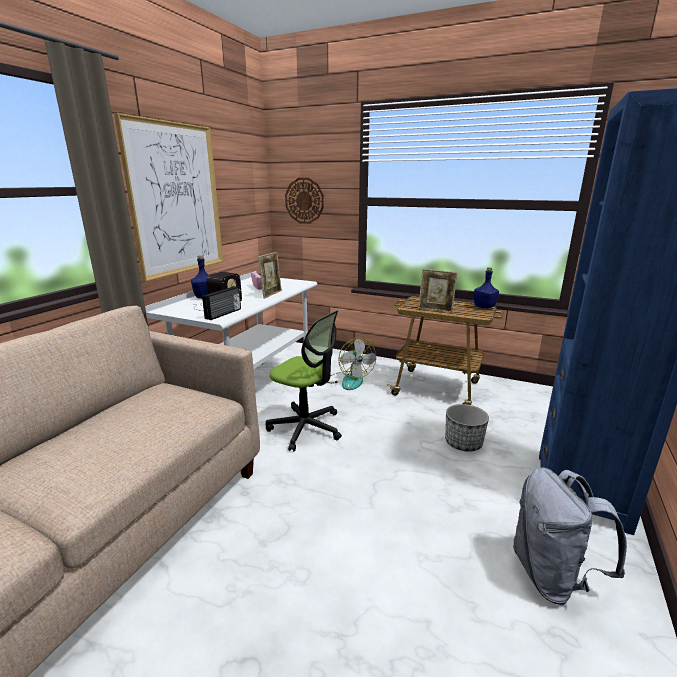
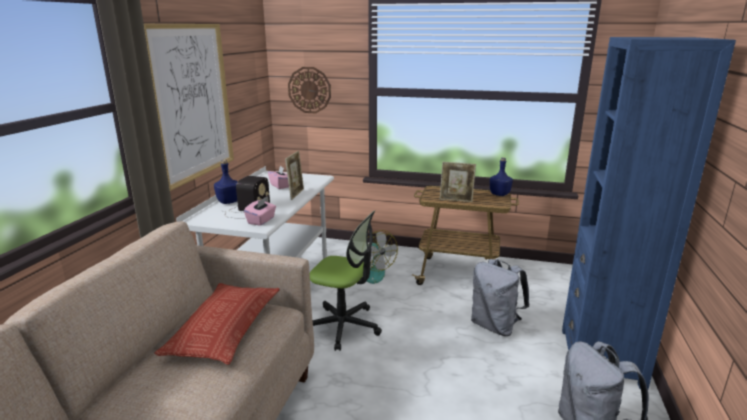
camera: 10 degrees left, 0 degrees up
(153, 412) = (225, 328): none -> pillow
(224, 314) = (261, 220): radio -> pink tissue box
(463, 443) = (495, 326): planter -> grey backpack

